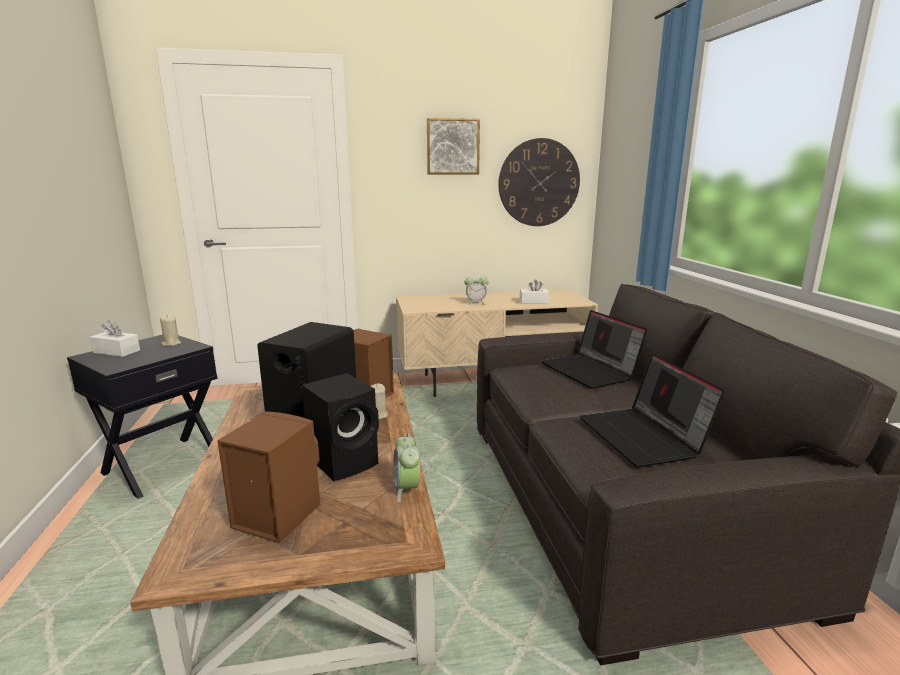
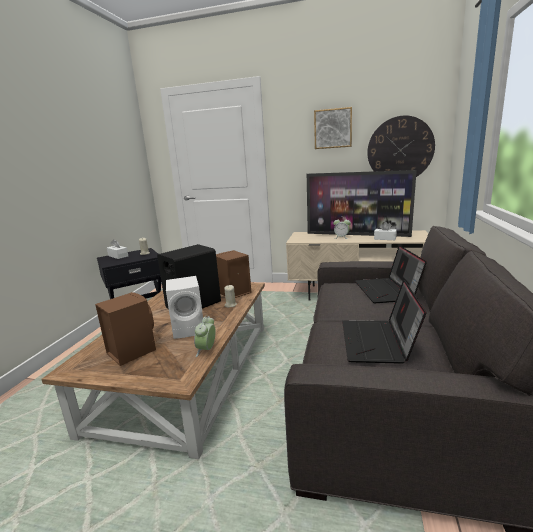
camera: 25 degrees right, 0 degrees up
(346, 461) = (190, 328): black speaker -> white speaker
(493, 298) = (357, 235): none -> television

